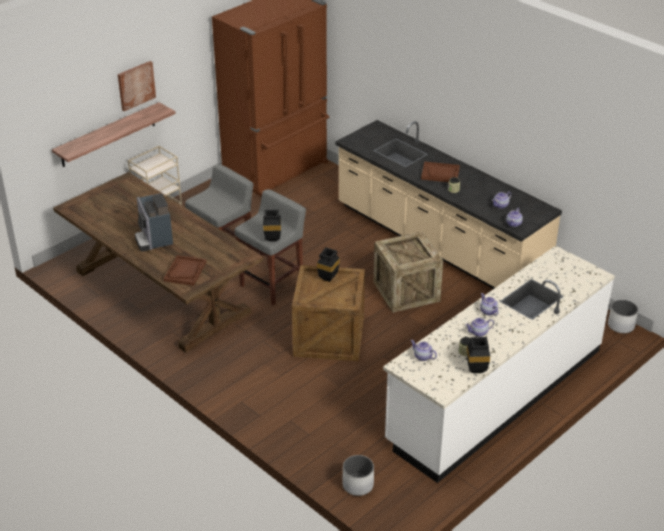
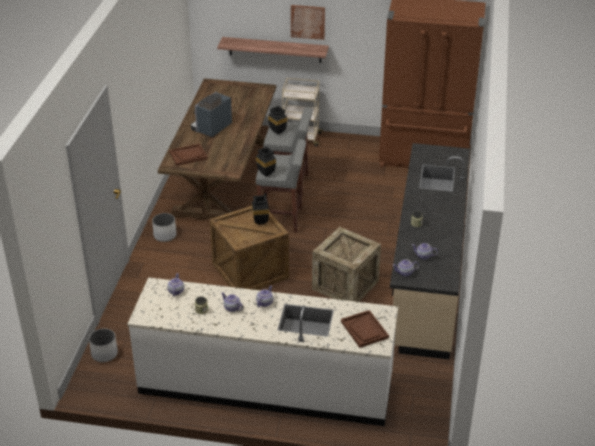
camera: 55 degrees right, 0 degrees up
(440, 173) = (432, 208): brown tray -> brown tray (364, 330)
(477, 370) = (184, 324): black vase -> black vase (278, 132)
(621, 325) = (435, 428): white planter -> white planter (165, 235)

